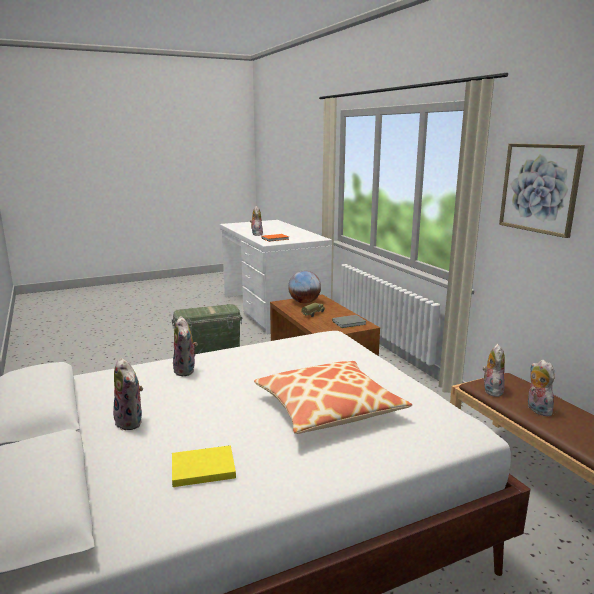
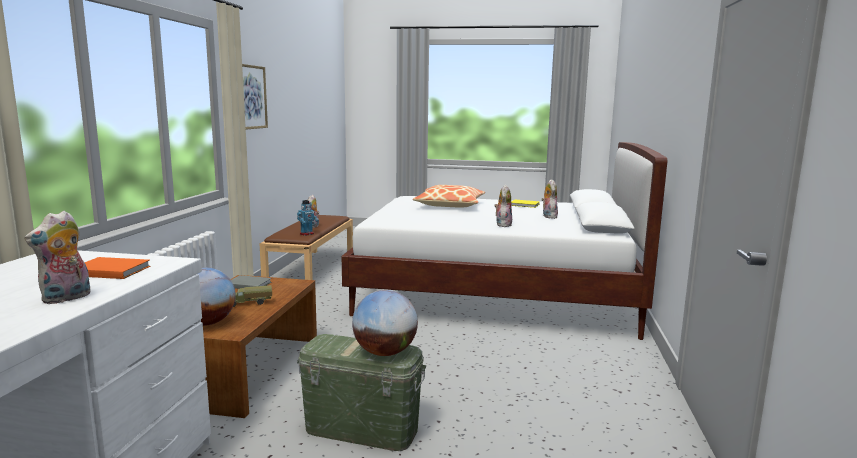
camera: 145 degrees left, 5 degrees down
(191, 311) = (385, 352): none -> globe
(491, 390) = (307, 234): plush toy -> toy robot

